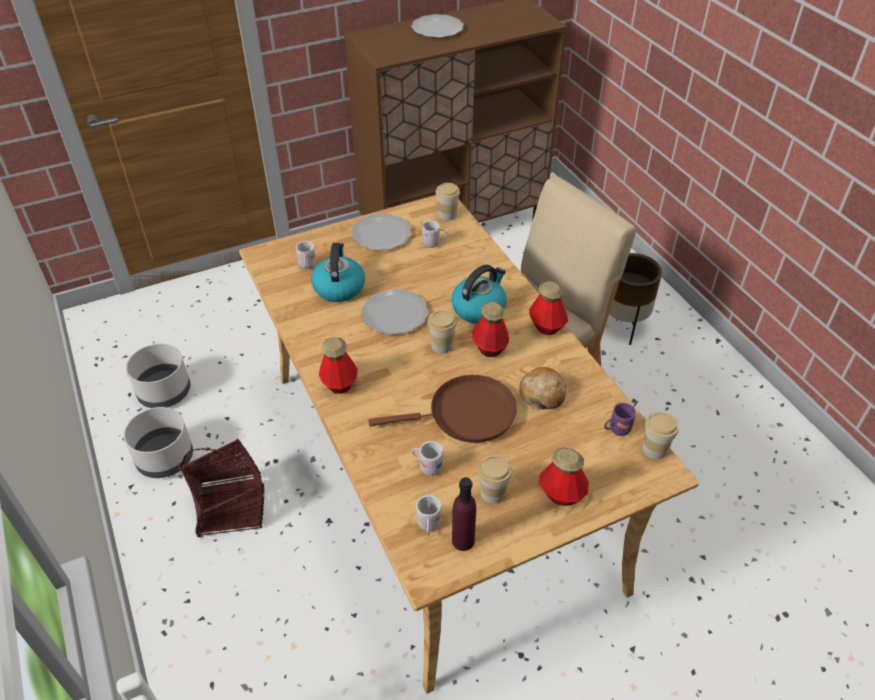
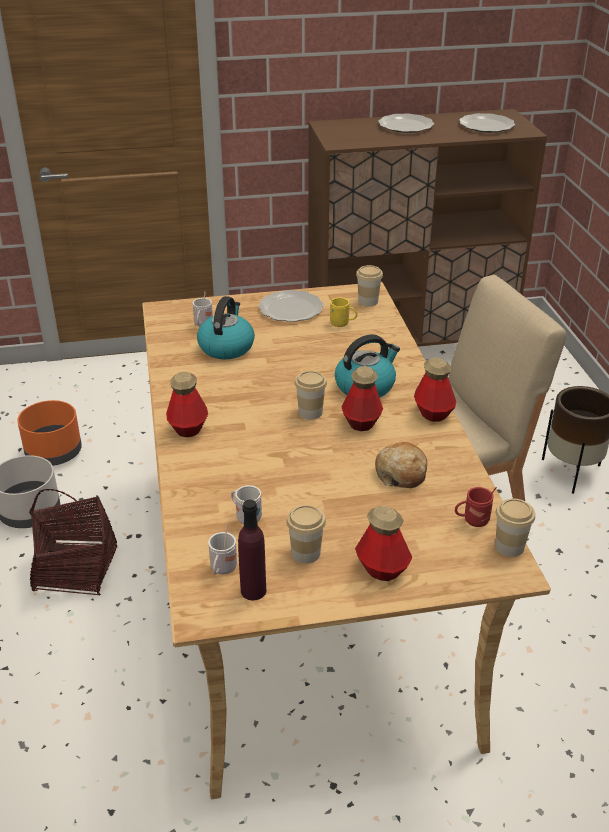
camera: 15 degrees right, 10 degrees down
(164, 391) = (53, 452): grey planter -> orange planter
(394, 314) = (272, 377): plate -> plate (485, 125)
(434, 244) = (342, 324): white mug -> yellow mug
(466, 414) = (309, 477): brown frying pan -> none
(616, 430) = (472, 521): purple mug -> red mug

